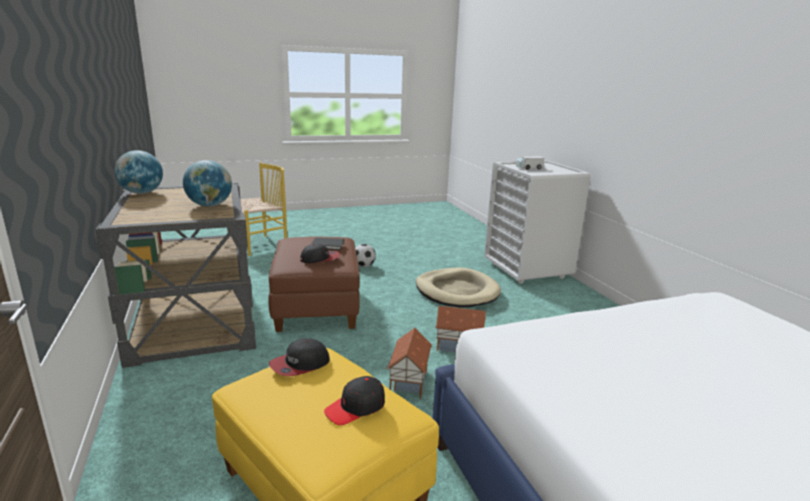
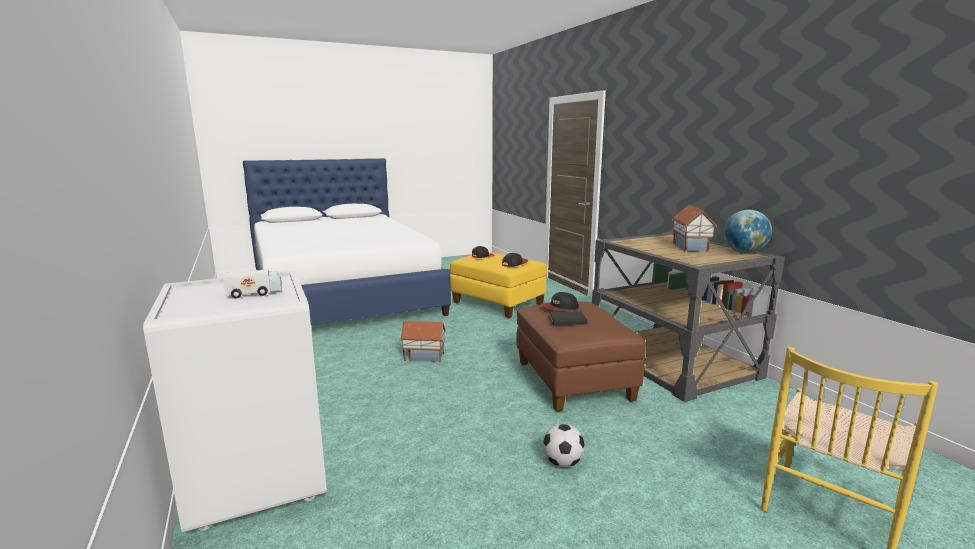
camera: 175 degrees right, 5 degrees down
(210, 205) = (650, 247): globe -> none
(408, 382) = (465, 335): toy house -> toy house (691, 247)
(457, 291) = (408, 419): beige dog bed -> none

